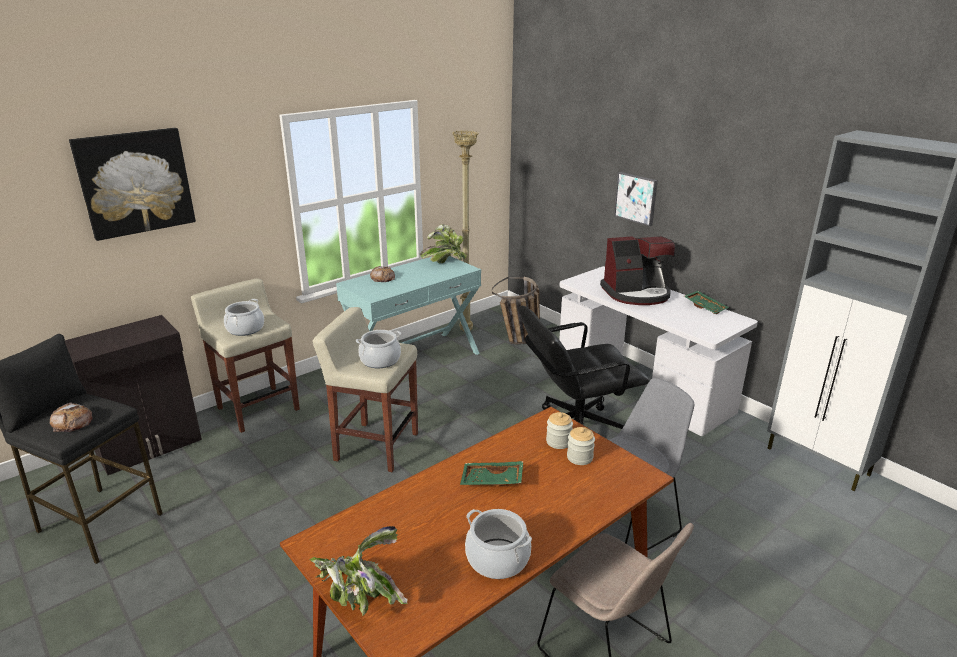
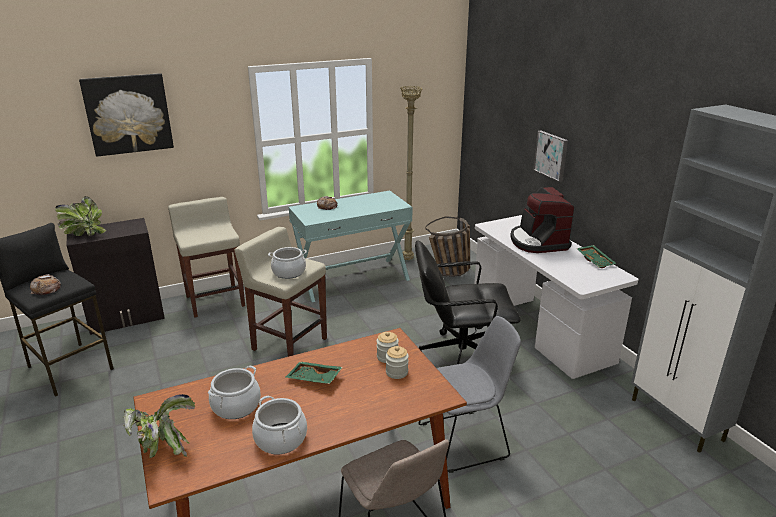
camera: 15 degrees right, 0 degrees up
(245, 329) = (203, 235): cooking pot -> cooking pot (236, 406)
(444, 261) = (385, 197): potted plant -> potted plant (84, 234)
(636, 293) = (538, 242): coffee machine -> coffee machine turned 75 degrees clockwise

